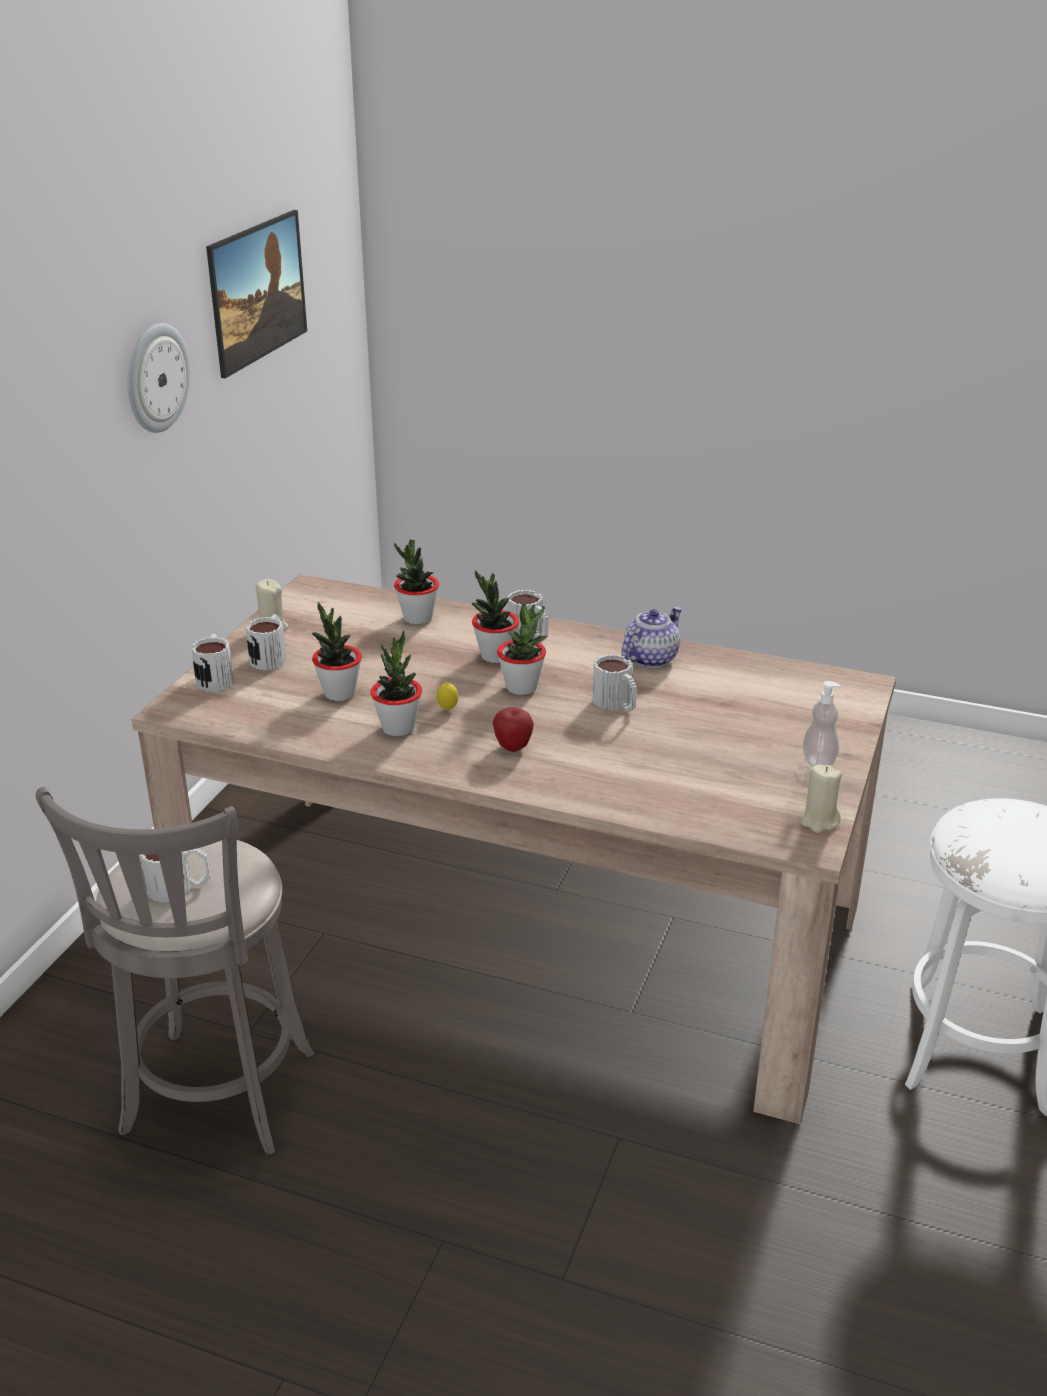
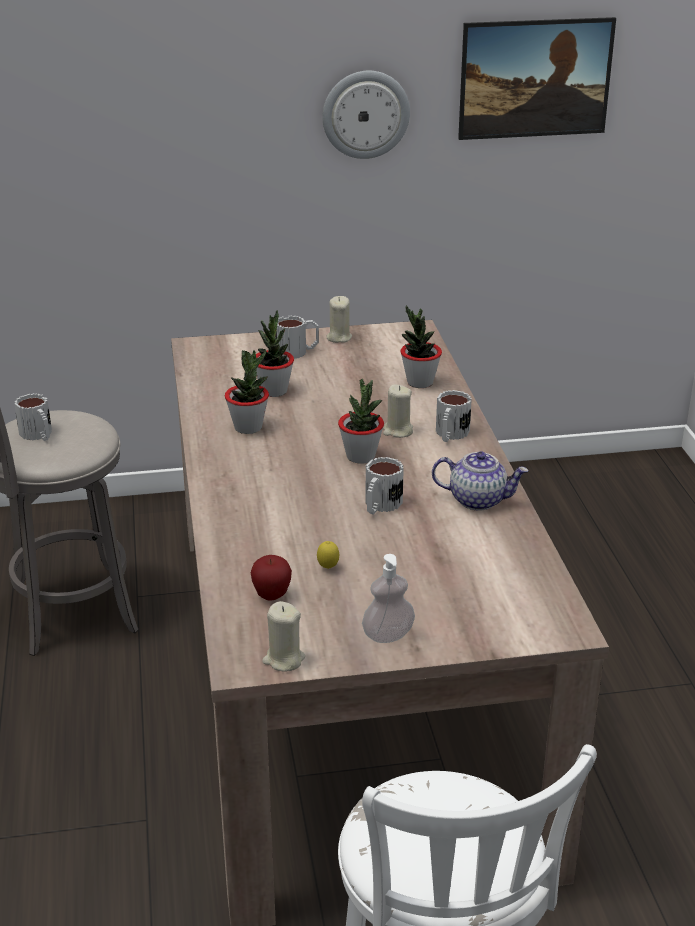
camera: 60 degrees right, 0 degrees up
(216, 677) = (249, 344): mug -> none
(447, 709) = (294, 437): lemon -> lemon (328, 568)
(495, 656) = (398, 431): potted plant -> beige candle
(513, 747) = (265, 480): apple -> apple (272, 596)

